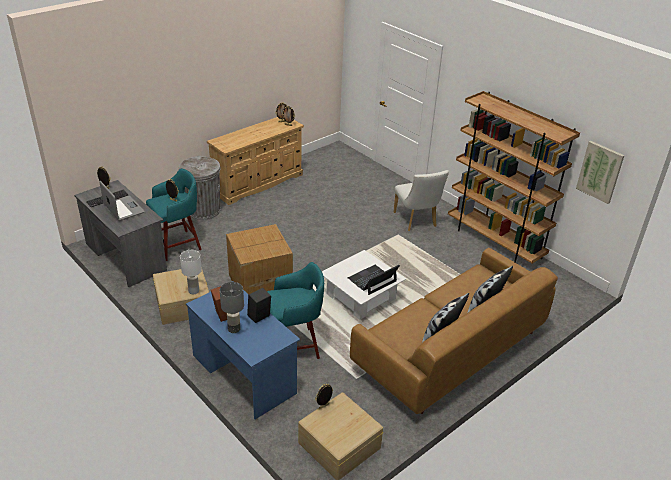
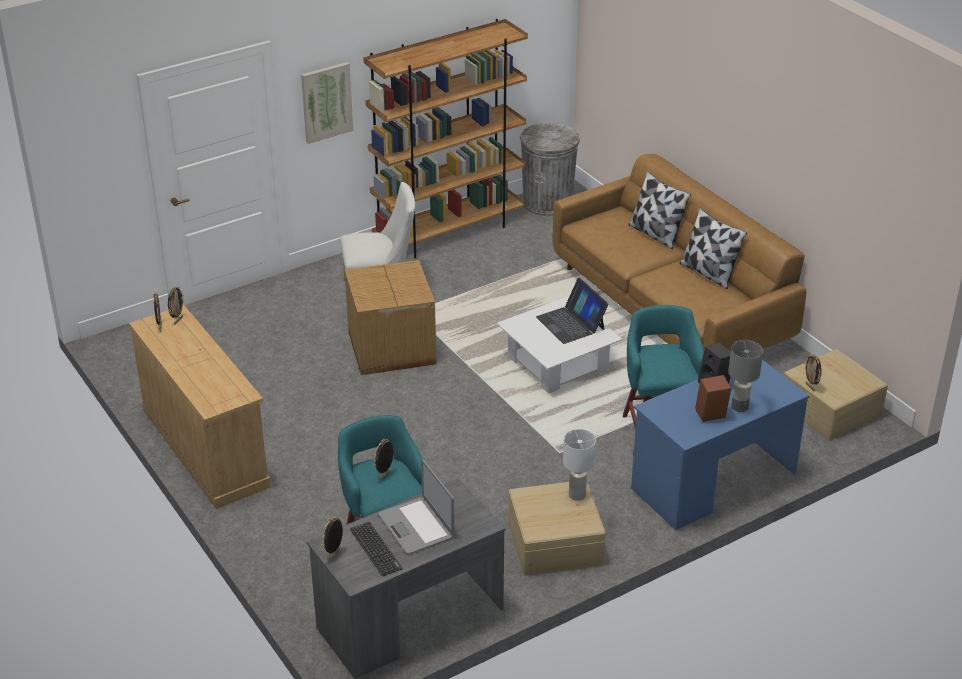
camera: 80 degrees left, 0 degrees up
(123, 209) = (416, 526): laptop -> laptop turned 90 degrees counterclockwise
(203, 210) = (280, 519): grey trash can -> grey trash can (548, 203)
(259, 284) = (514, 459): cardboard box -> cardboard box (390, 348)
(600, 172) = (532, 48): picture -> picture (326, 102)

